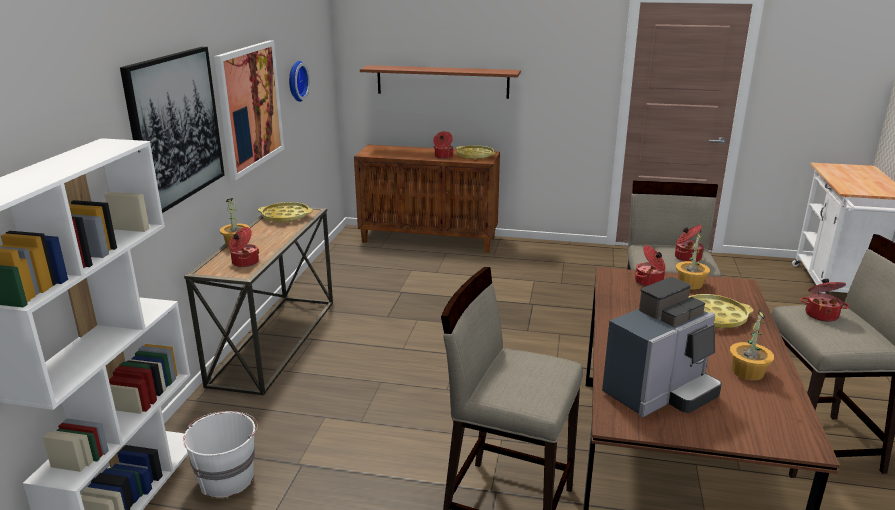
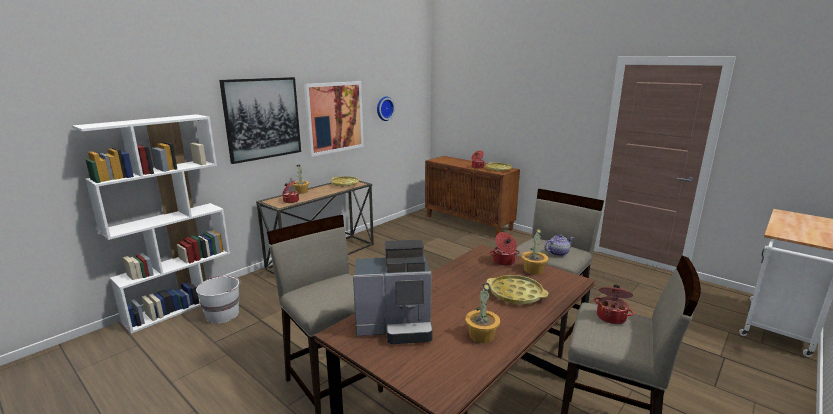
camera: 30 degrees right, 5 degrees down
(442, 81) = (487, 118): brown shelf -> none
(687, 257) = (558, 253): cooking pot -> teapot

